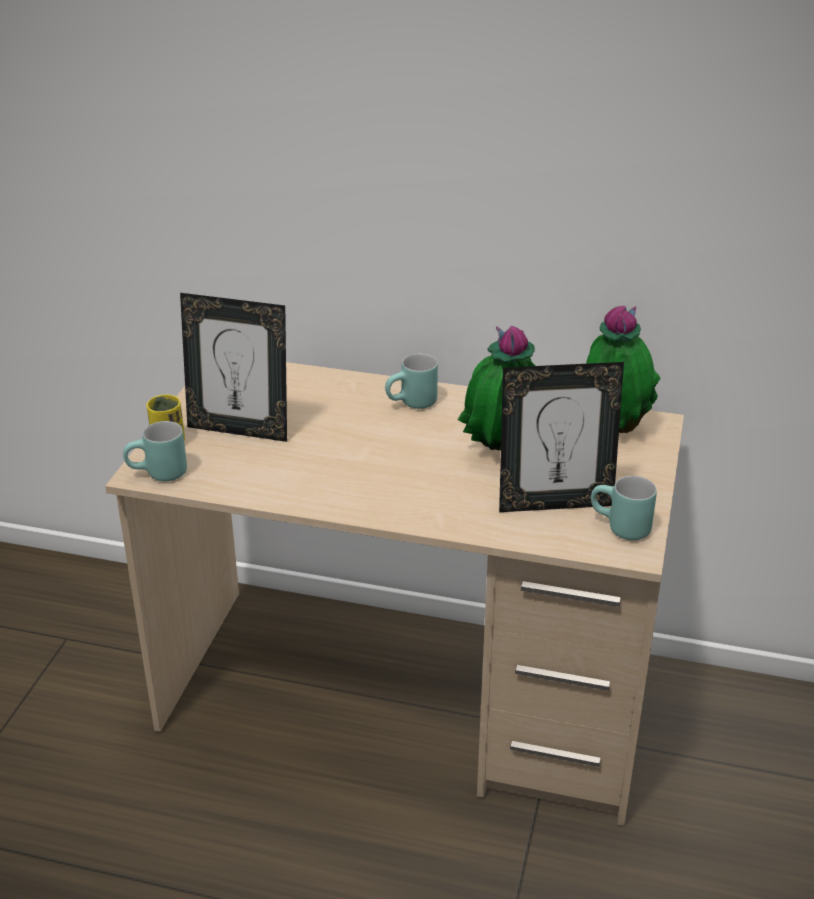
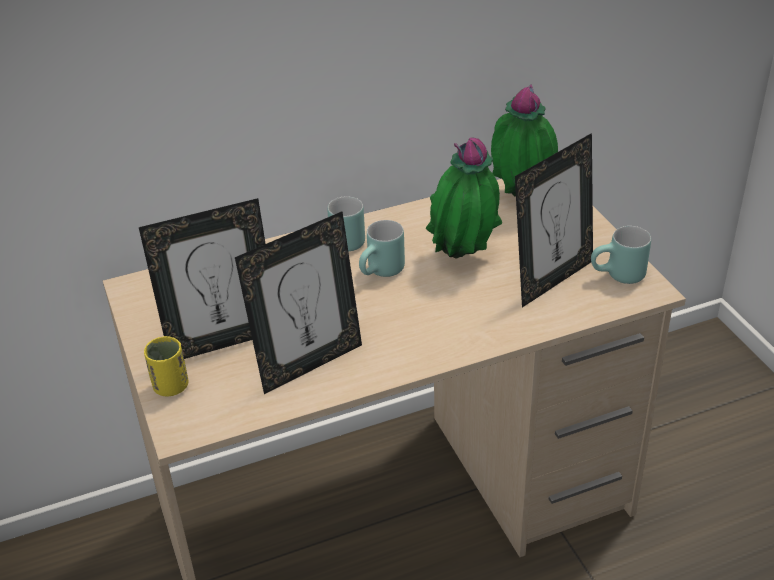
camera: 35 degrees left, 5 degrees up
(158, 475) = (200, 422): turquoise mug -> turquoise mug (383, 273)
(279, 473) = (309, 363): none -> picture frame

